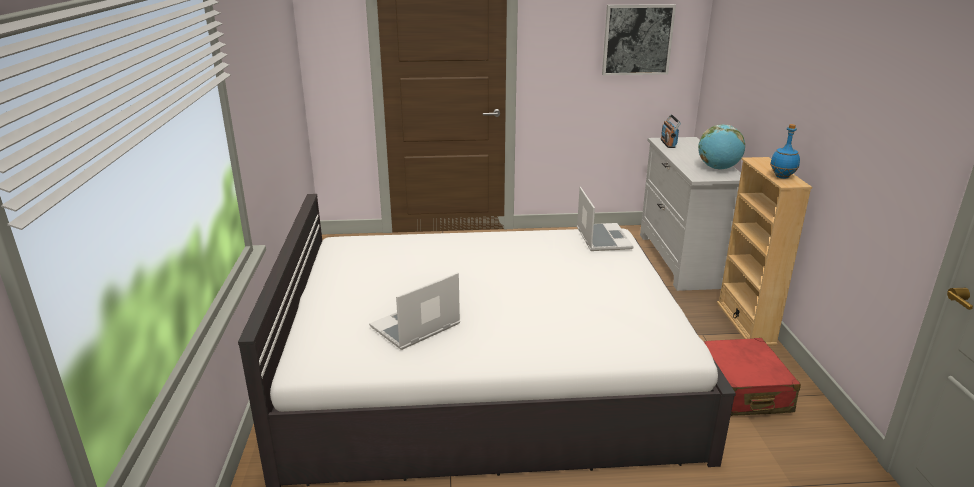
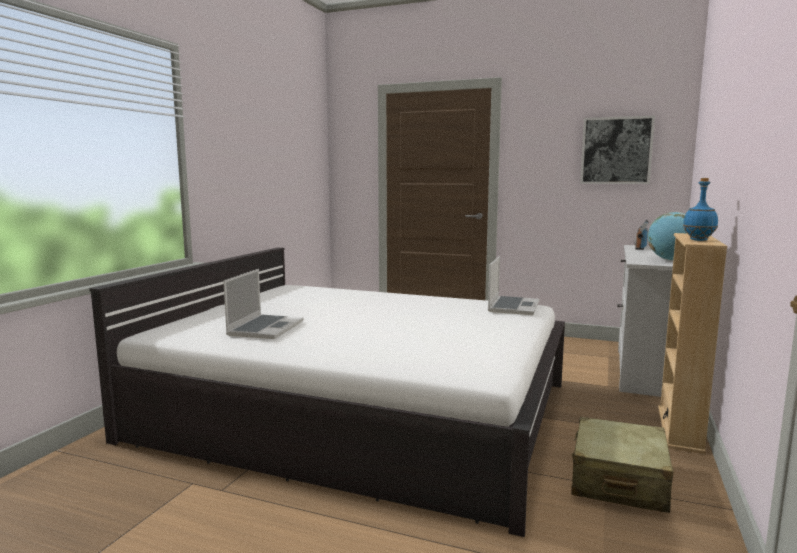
camera: 25 degrees right, 15 degrees down
(415, 327) = (265, 328): laptop -> laptop turned 120 degrees clockwise
(741, 390) = (618, 480): red suitcase -> beige suitcase

